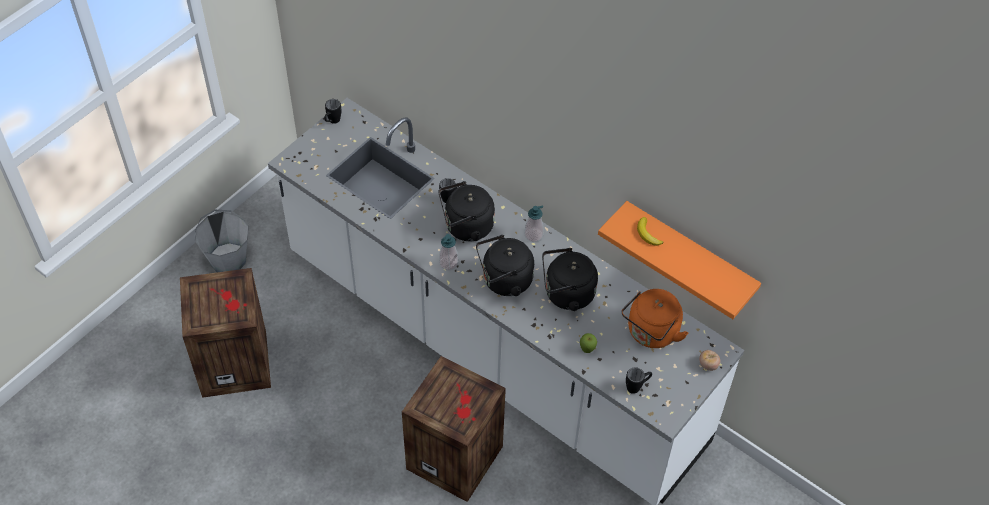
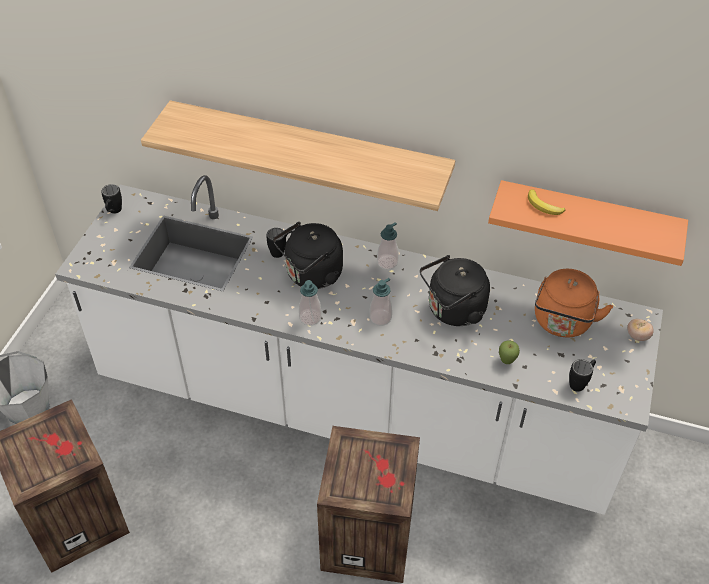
camera: 20 degrees left, 5 degrees down
(489, 125) = (309, 151): none -> shelf
(504, 281) = (380, 318): black kettle -> soap dispenser

